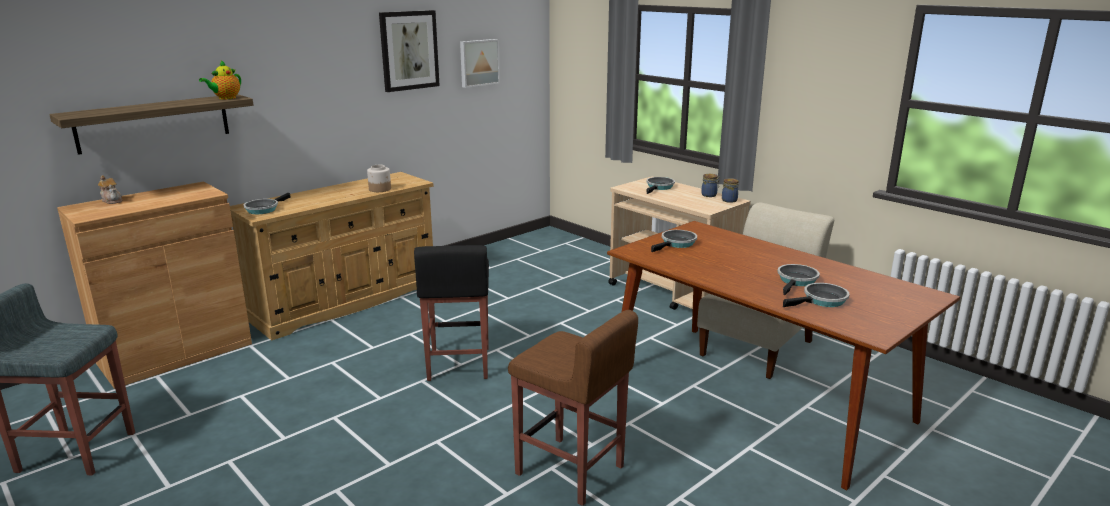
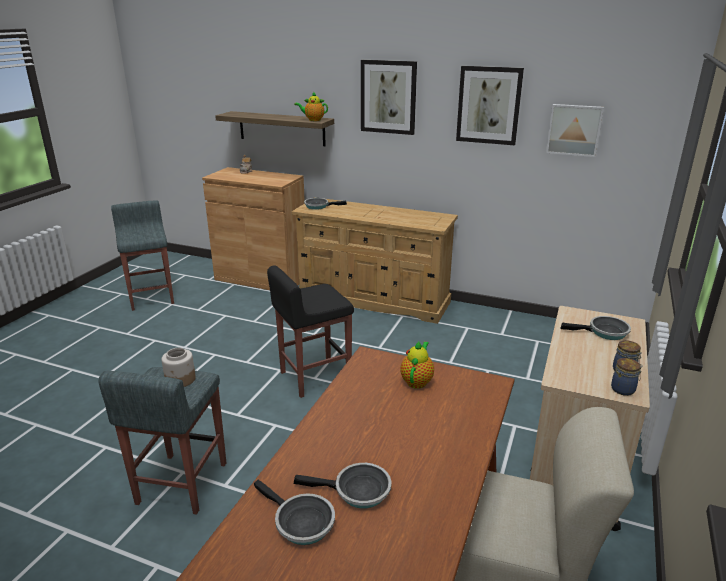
camera: 65 degrees right, 5 degrees up
(305, 56) = (388, 97): none -> picture
(380, 189) = (401, 221): jar -> jar (180, 380)
(571, 471) = (181, 484): brown stool -> grey stool
(677, 244) = (417, 381): frying pan -> teapot

